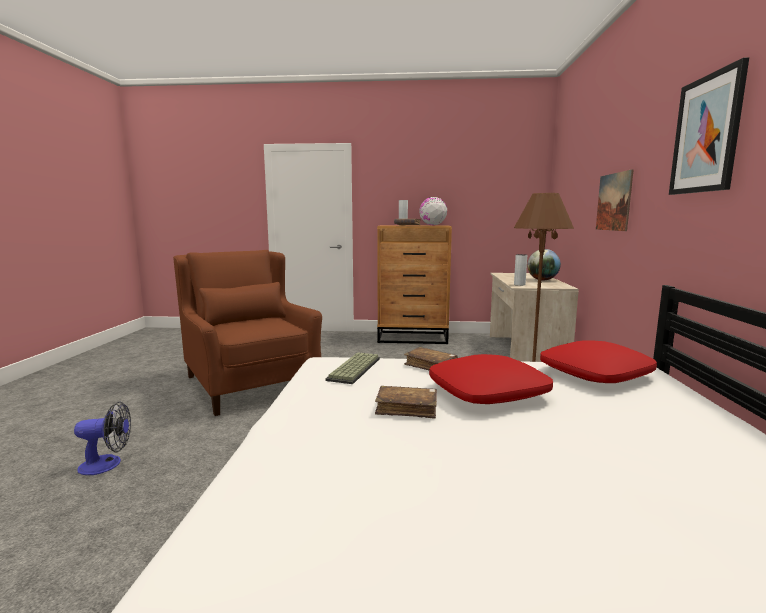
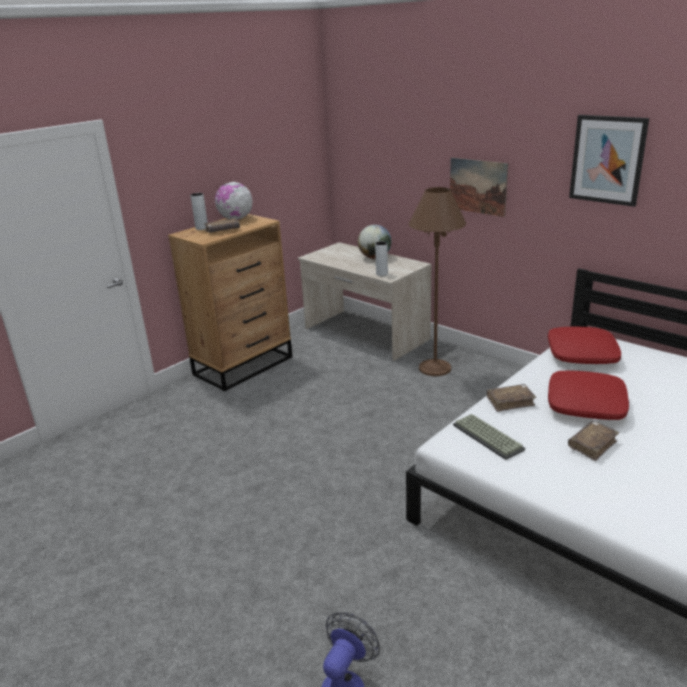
camera: 50 degrees left, 15 degrees up
(250, 384) = (235, 522): brown armchair -> none

